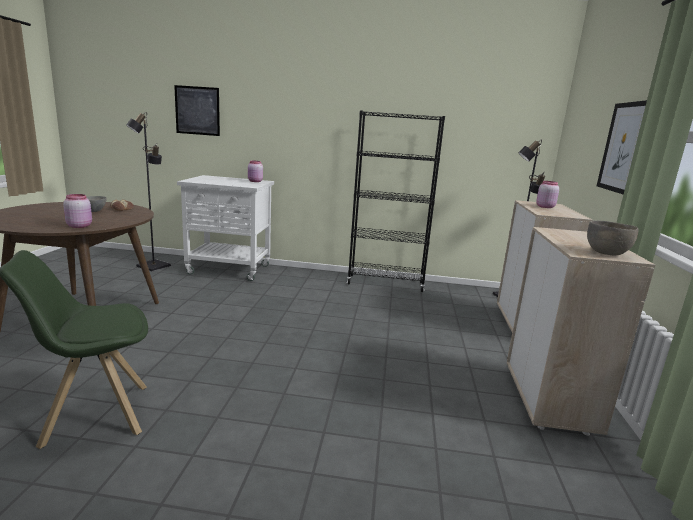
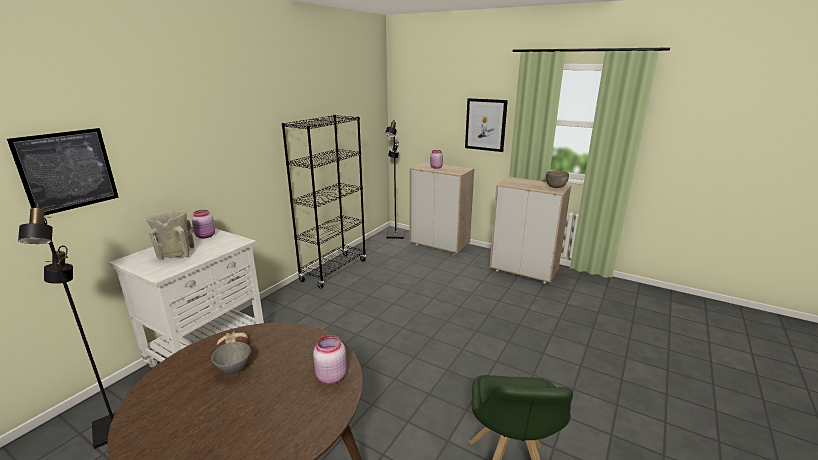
camera: 65 degrees left, 5 degrees up
(221, 180) = (176, 254): none -> beige vase

